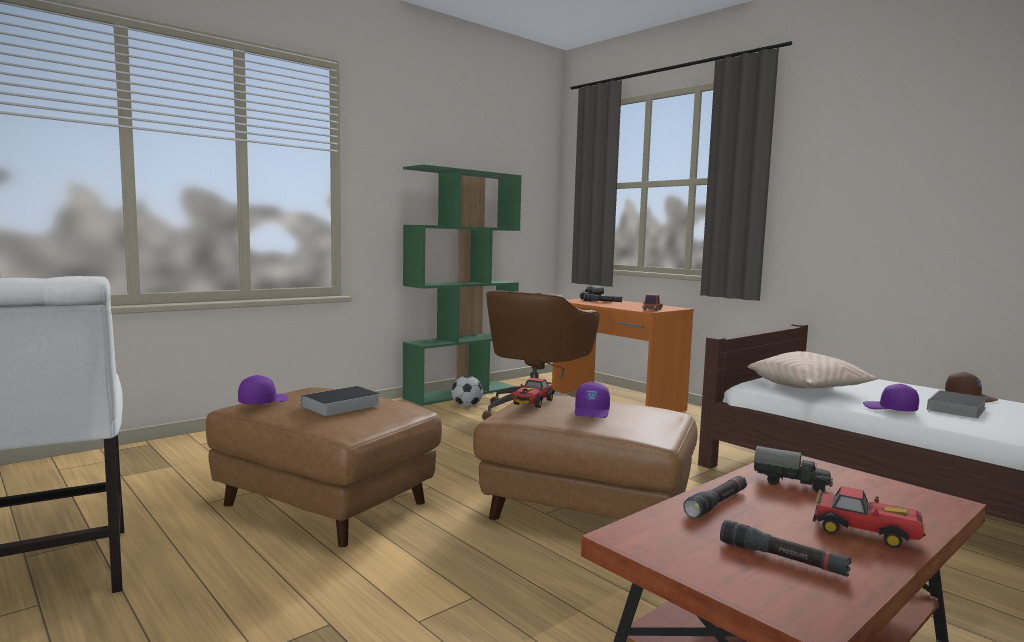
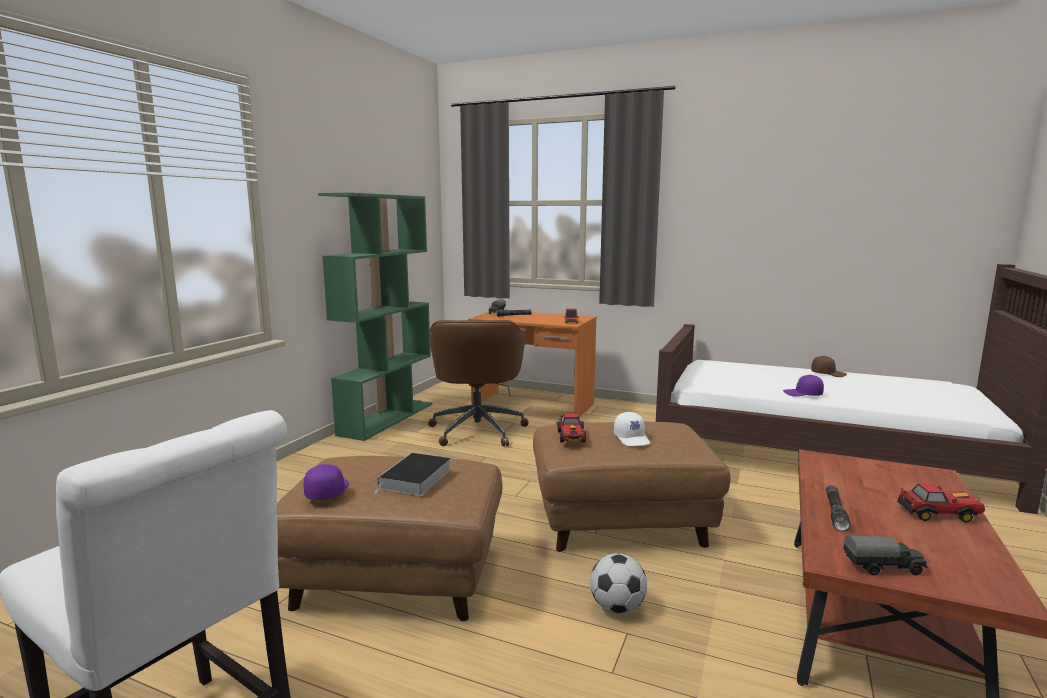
camera: 25 degrees left, 5 degrees up
(466, 406) = (409, 433): football -> football (617, 608)
(592, 412) = (632, 439): purple cap -> white cap
(782, 559) = (932, 551): black flashlight -> none
(791, 483) = (847, 481): toy truck -> toy truck (884, 568)
(809, 388) = (732, 382): beige pillow -> none
(956, 409) = (835, 386): book -> none

